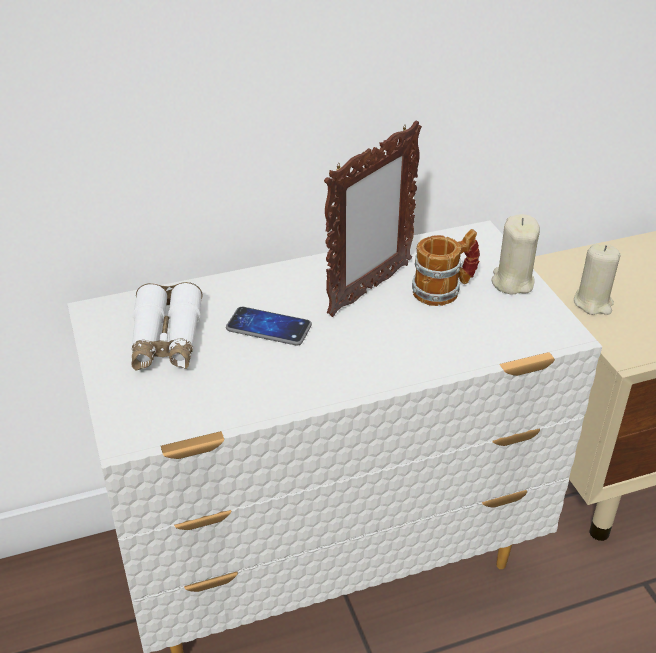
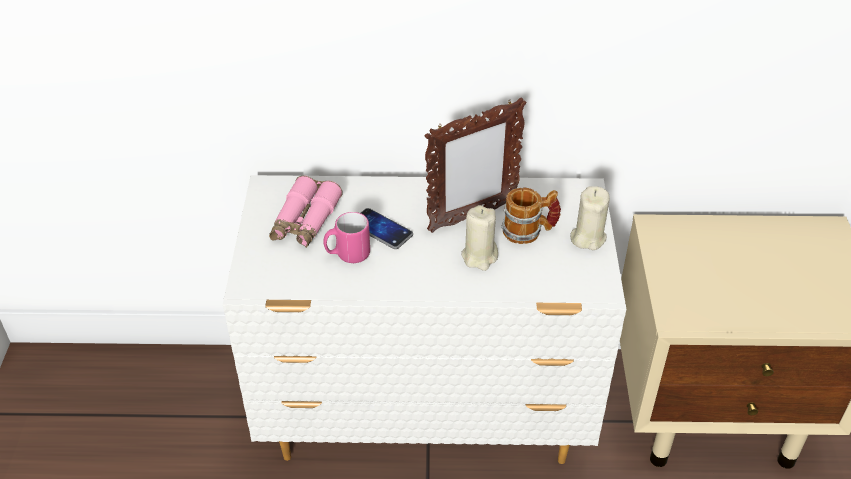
camera: 20 degrees right, 5 degrees up
(166, 340) = (305, 221): white binoculars -> pink binoculars
(241, 365) = (347, 255): none -> pink mug
(593, 303) = (673, 268): beige candle -> beige candle (479, 256)

